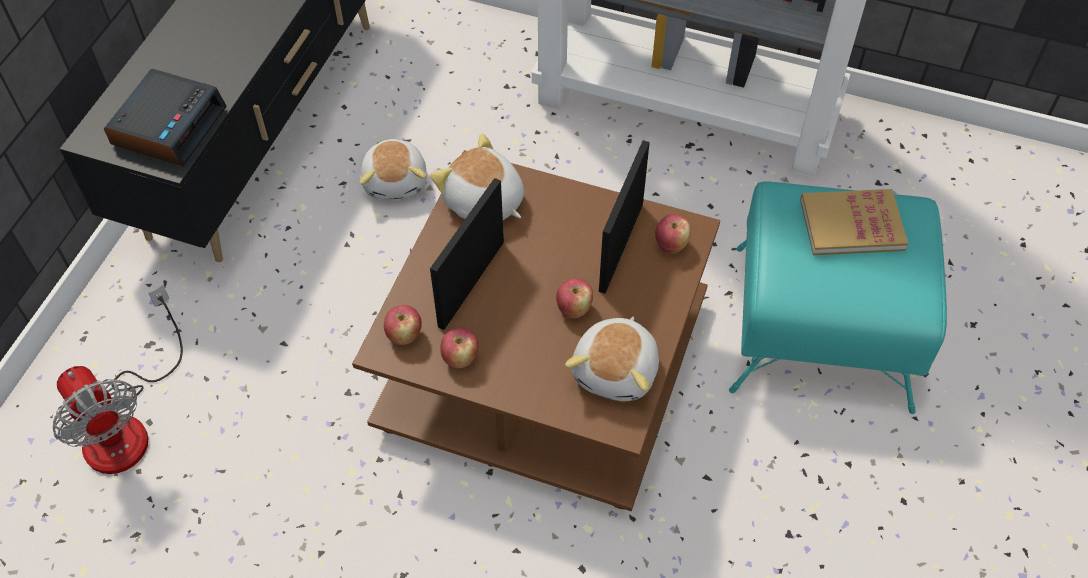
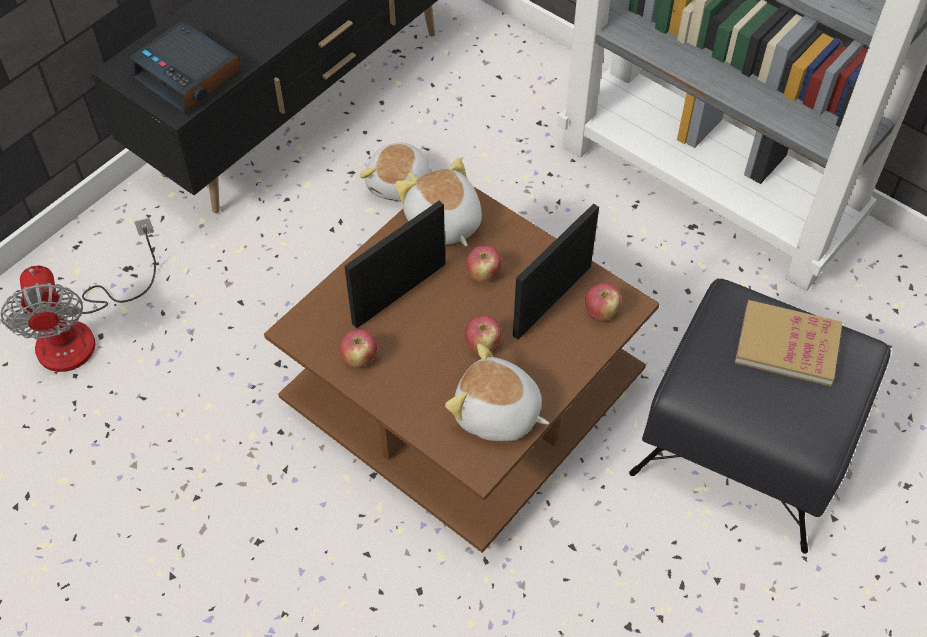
camera: 20 degrees right, 0 degrees up
(169, 125) = (189, 76): alarm clock -> alarm clock turned 90 degrees clockwise
(404, 335) = (319, 323): apple -> apple (483, 274)
(617, 371) = (497, 414): plush toy -> plush toy turned 75 degrees clockwise
(823, 327) = (749, 441): turquoise ottoman -> black ottoman

